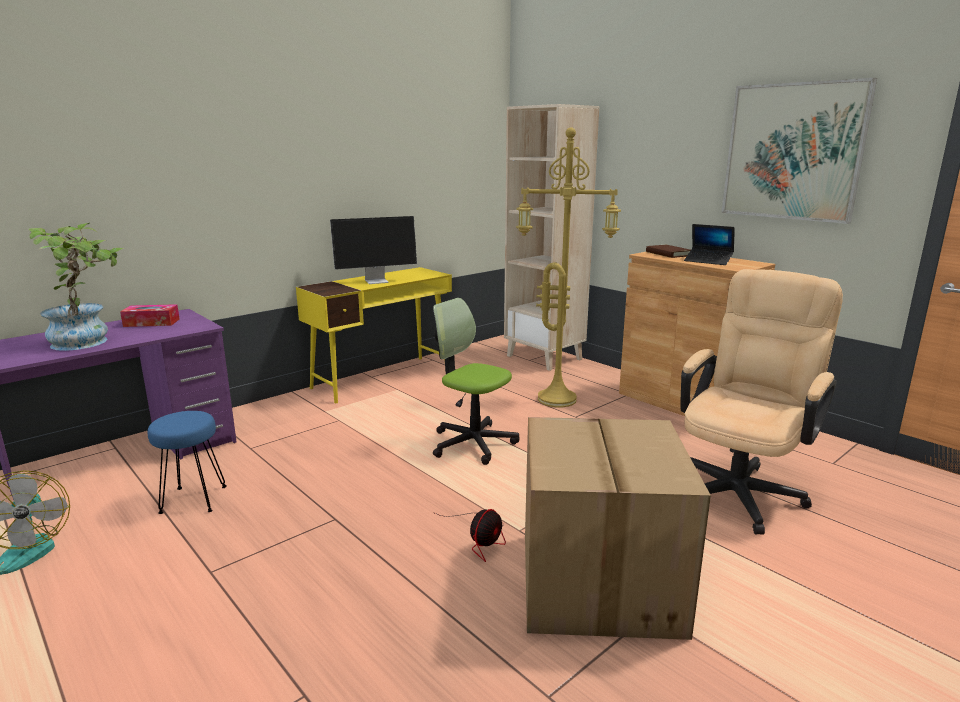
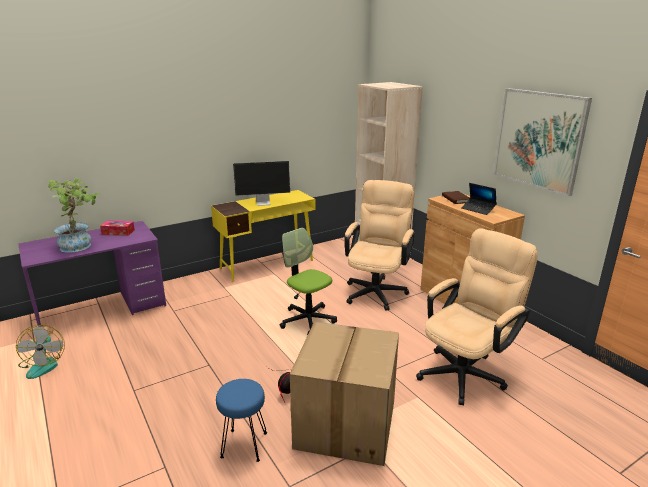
camera: 10 degrees right, 5 degrees up
(193, 500) = (134, 343): blue stool -> blue stool (244, 445)
(558, 398) = (377, 290): yellow floor lamp -> beige office chair

